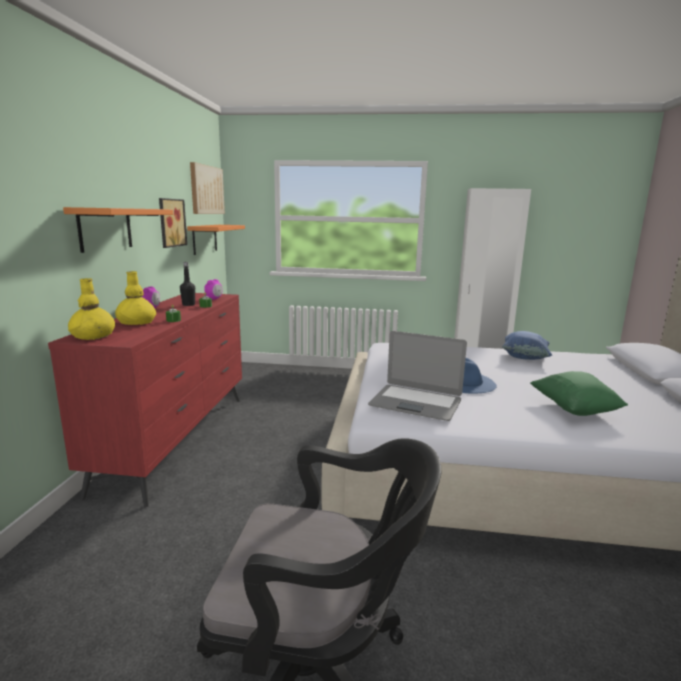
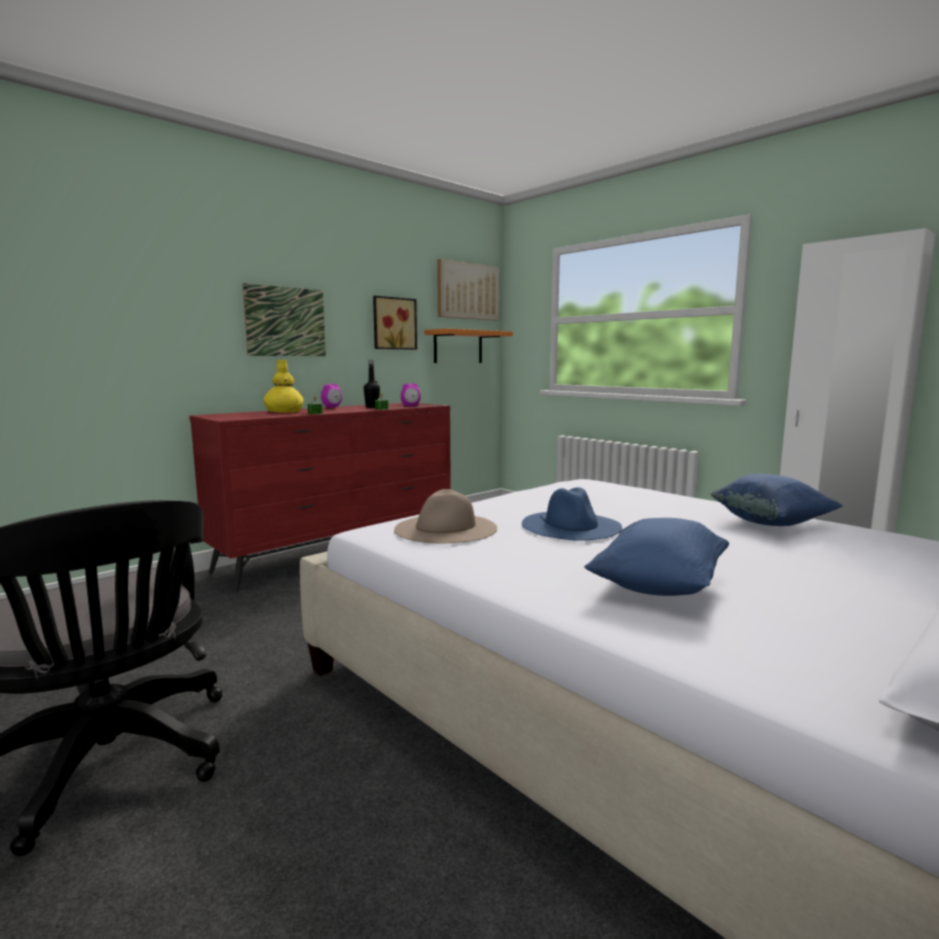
camera: 40 degrees right, 5 degrees down
(93, 336) = (226, 415): yellow vase -> none
(105, 229) = (286, 321): orange shelf -> picture
(416, 403) = (446, 528): laptop -> beige hat
(574, 409) = (658, 586): green pillow -> blue pillow

